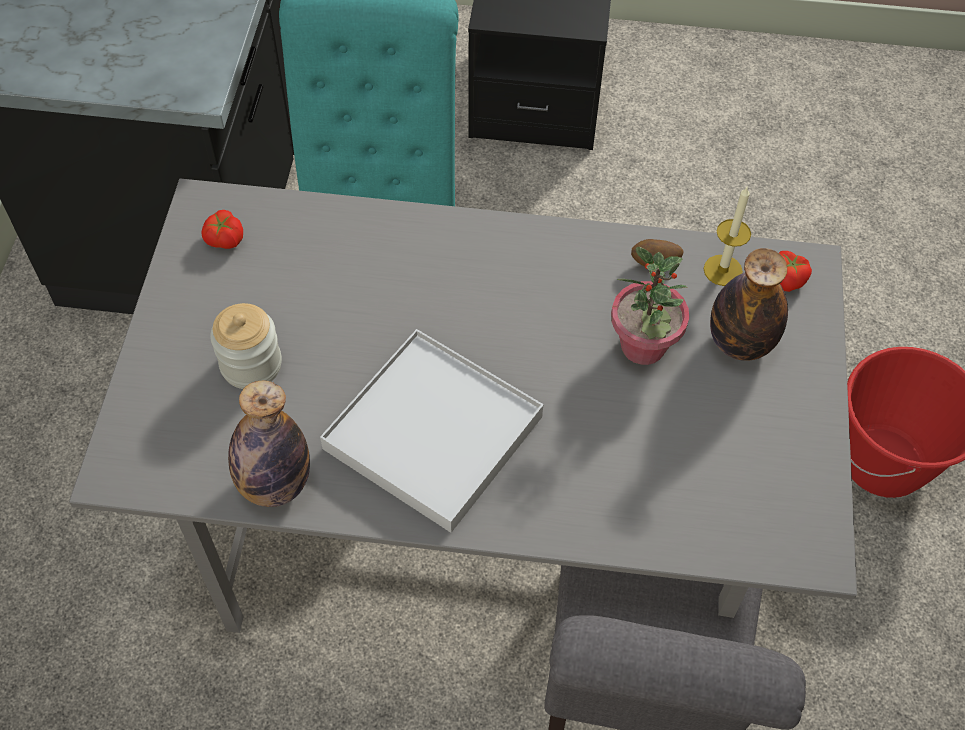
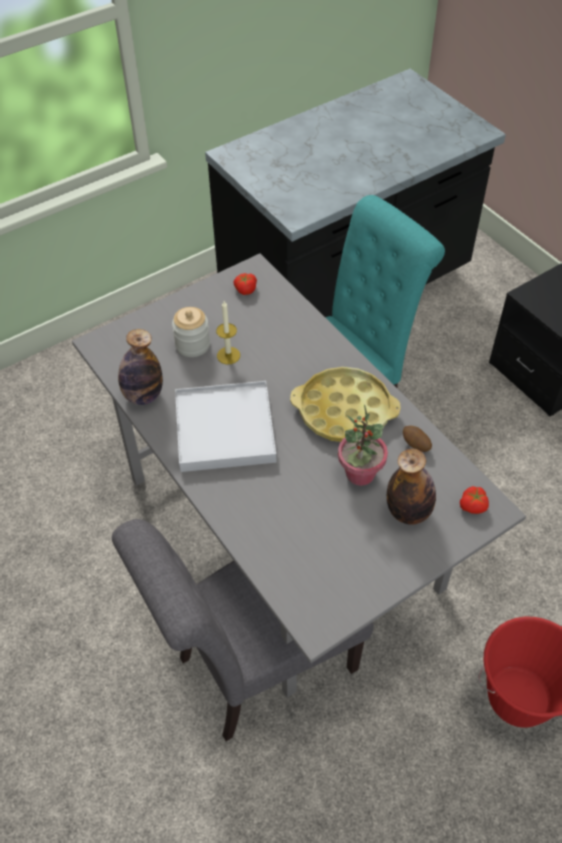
camera: 50 degrees right, 5 degrees down
(535, 290) = (344, 410): none -> yellow tray
(723, 270) = (445, 475): candle -> candle (228, 355)

